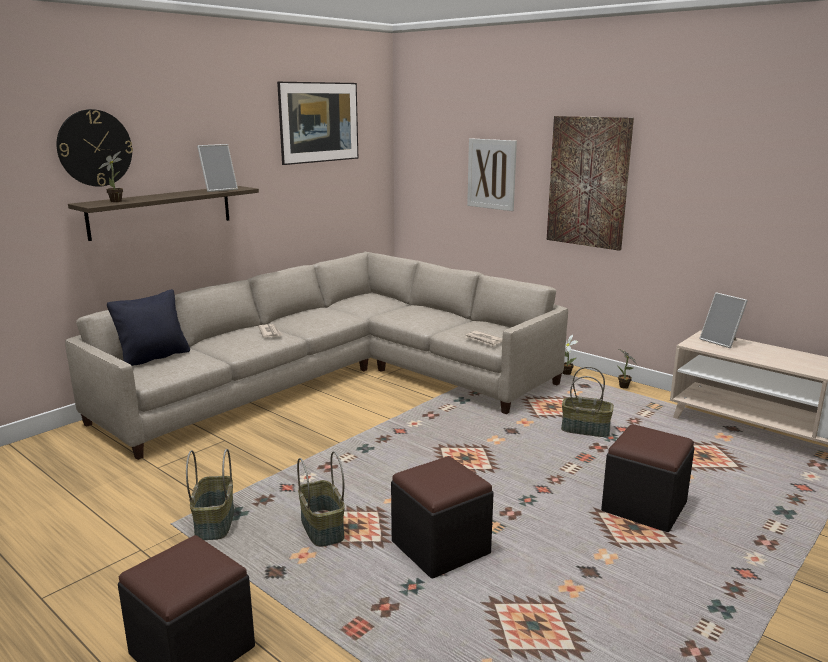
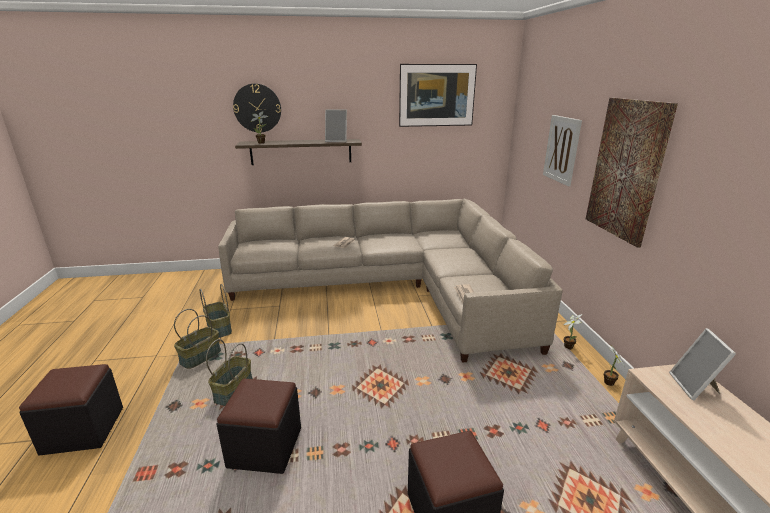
camera: 40 degrees right, 5 degrees up
(154, 357) = (266, 242): black pillow -> none
(586, 430) = (508, 408): basket -> basket (220, 328)

